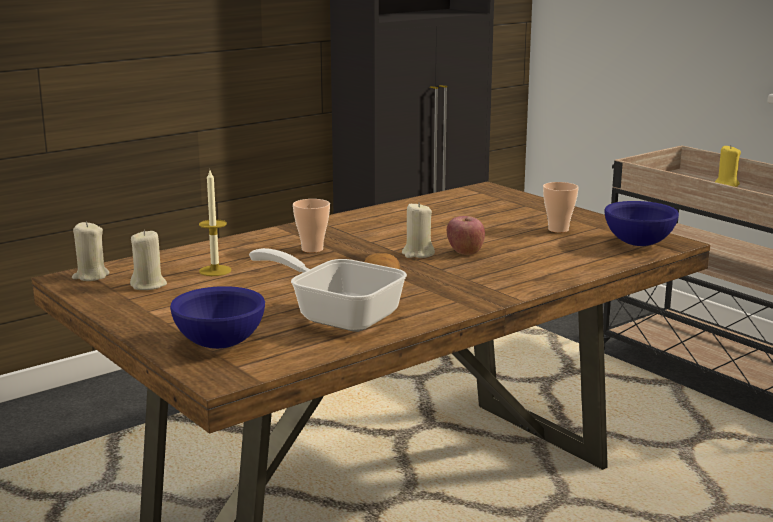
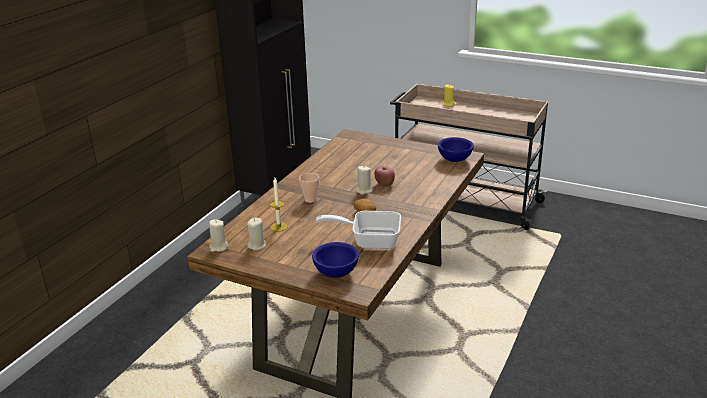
camera: 25 degrees left, 10 degrees up
(558, 229) = (411, 158): cup -> none

